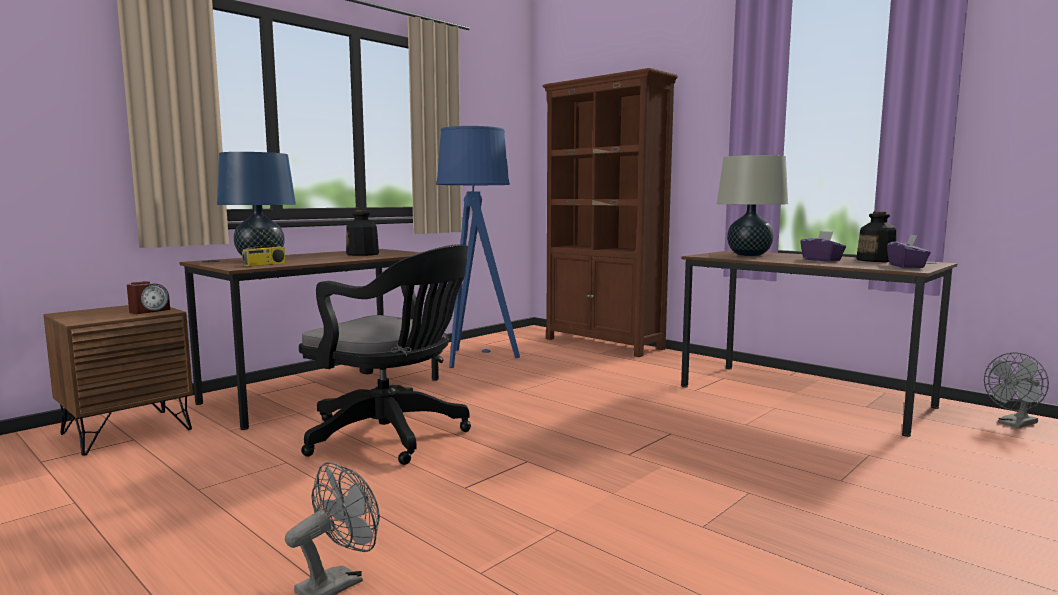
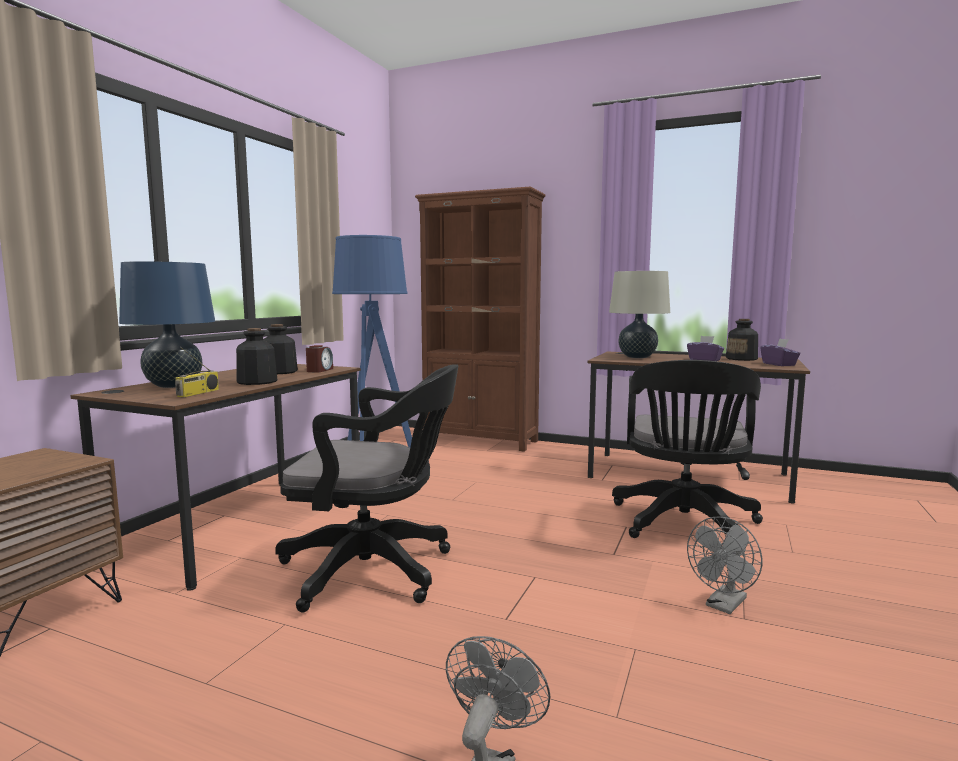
camera: 20 degrees left, 0 degrees up
(149, 311) = (60, 462): alarm clock -> alarm clock (319, 370)
(326, 259) = (257, 382): none -> bottle
(739, 440) = (684, 525): none -> black office chair
(1014, 424) = (845, 482): grey fan -> grey fan (723, 605)

